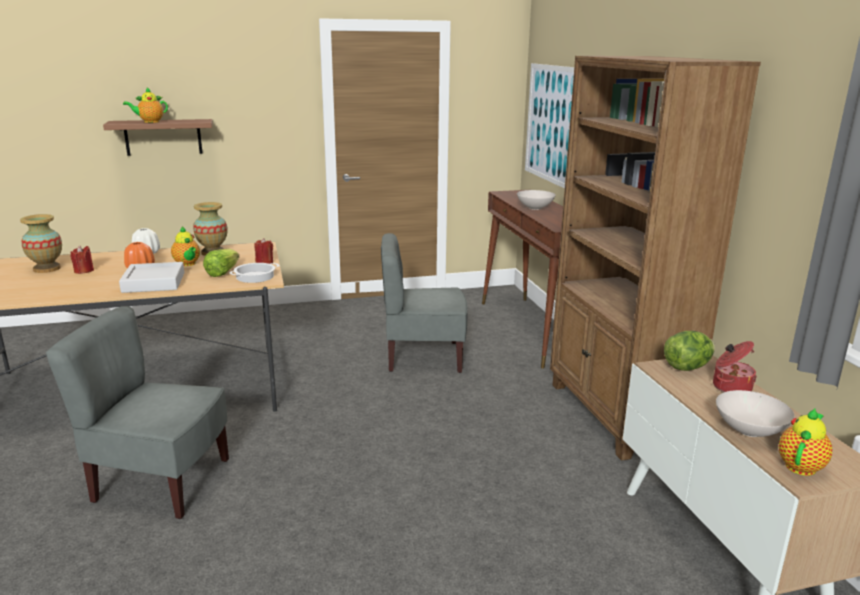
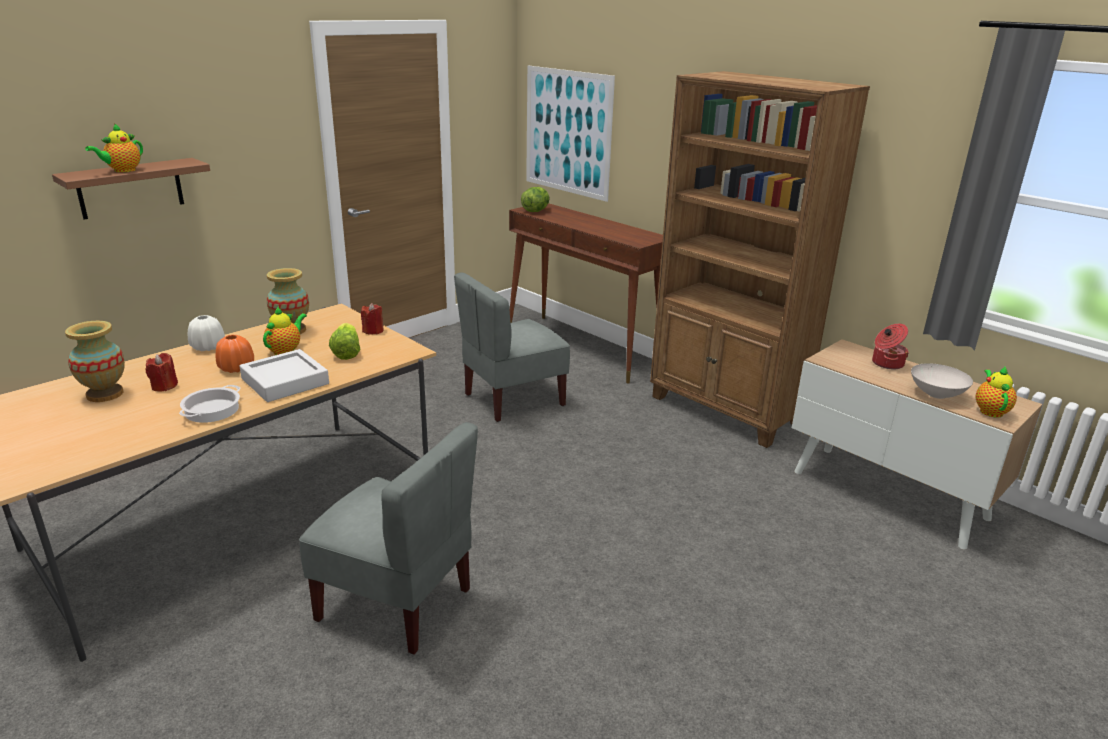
camera: 30 degrees left, 5 degrees up
(160, 482) = (397, 603): grey chair -> grey chair turned 135 degrees counterclockwise
(187, 264) = (286, 350): teapot -> teapot turned 90 degrees counterclockwise
(255, 277) = (391, 350): cooking pot -> cooking pot (212, 410)
(535, 208) = (582, 223): white bowl -> none
(687, 367) = (842, 354): lettuce -> lettuce (535, 211)

